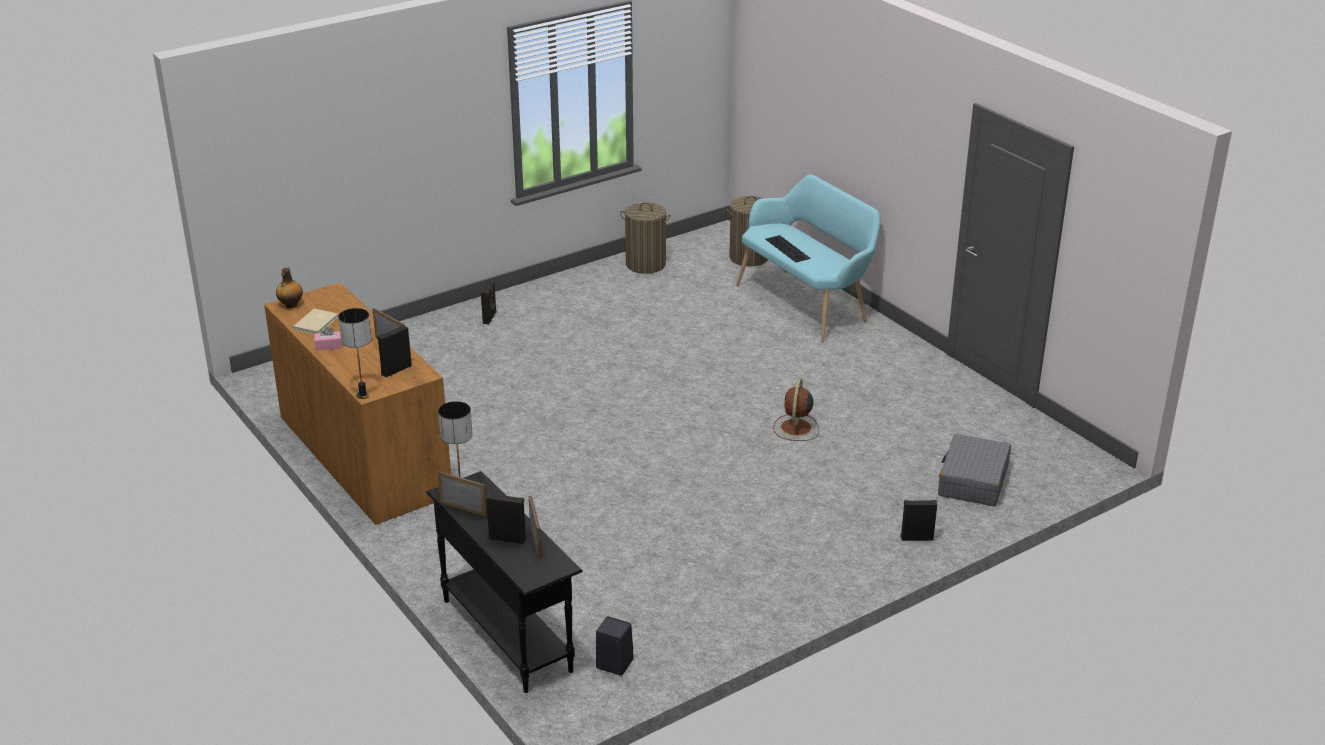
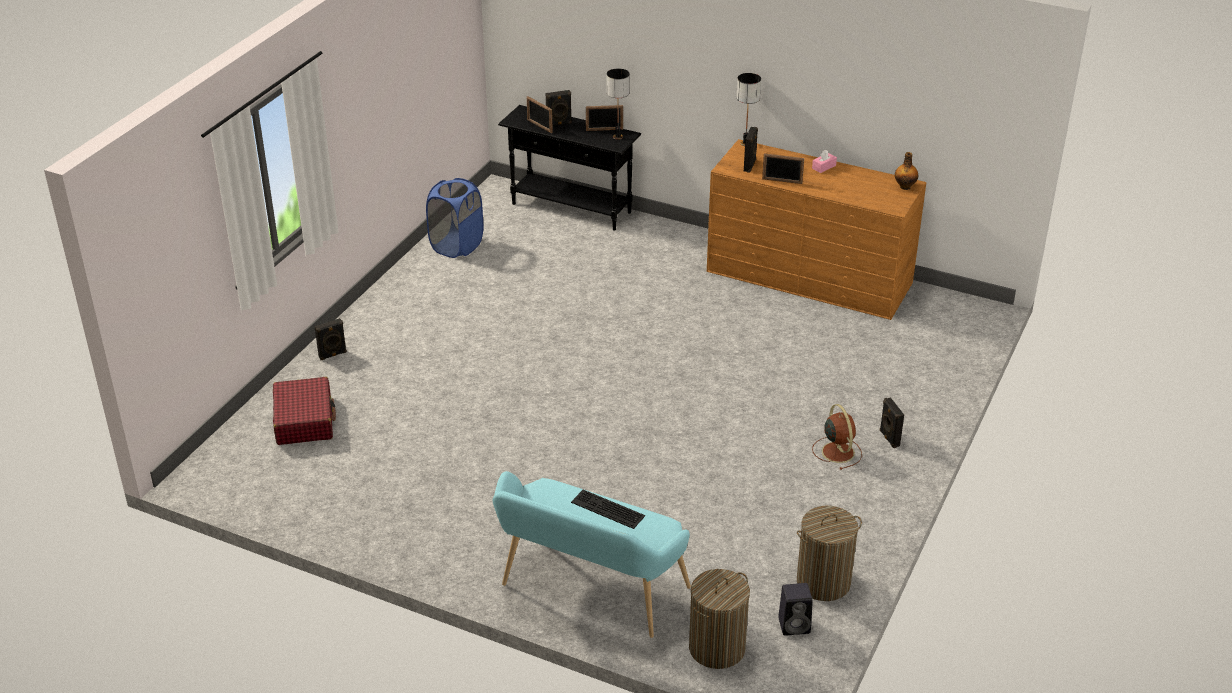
camera: 150 degrees right, 5 degrees up
(317, 323) = (861, 180): beige book -> none
(613, 664) = (491, 214): black speaker -> black speaker (795, 625)
(693, 630) = (456, 246): none -> blue laundry basket
(795, 428) = (490, 419): brown fan -> brown fan (837, 451)
(972, 481) = (304, 420): grey suitcase -> red suitcase

